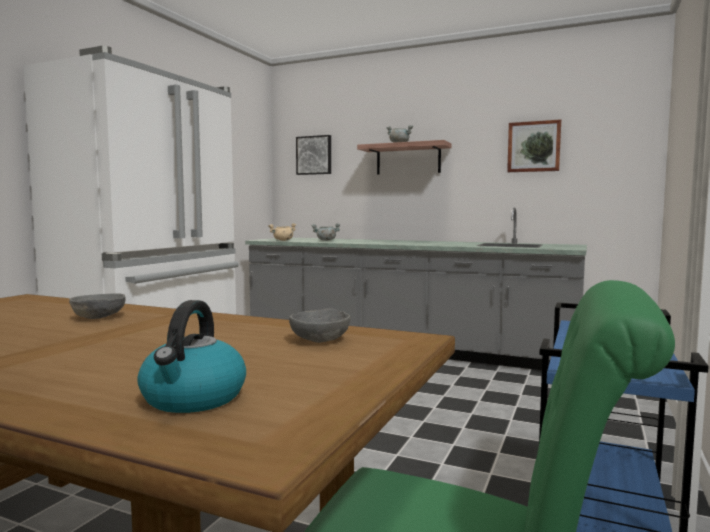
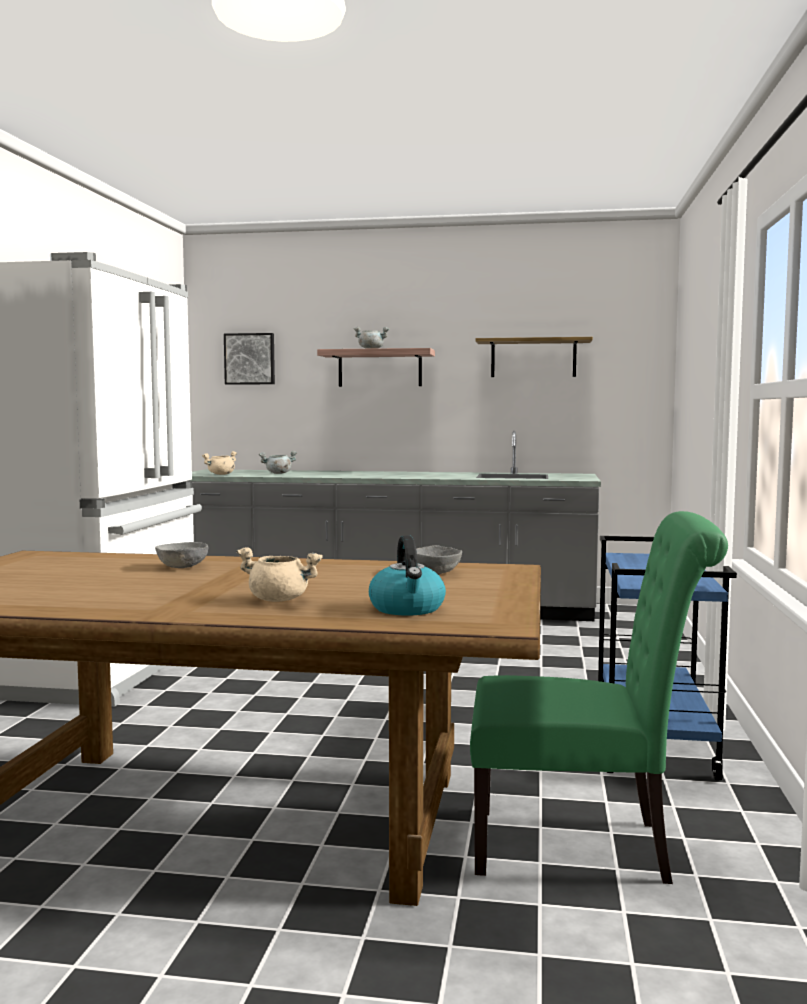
camera: 15 degrees left, 0 degrees up
(86, 369) = (280, 600): none -> beige cooking pot
(534, 146) = (533, 358): picture -> shelf

